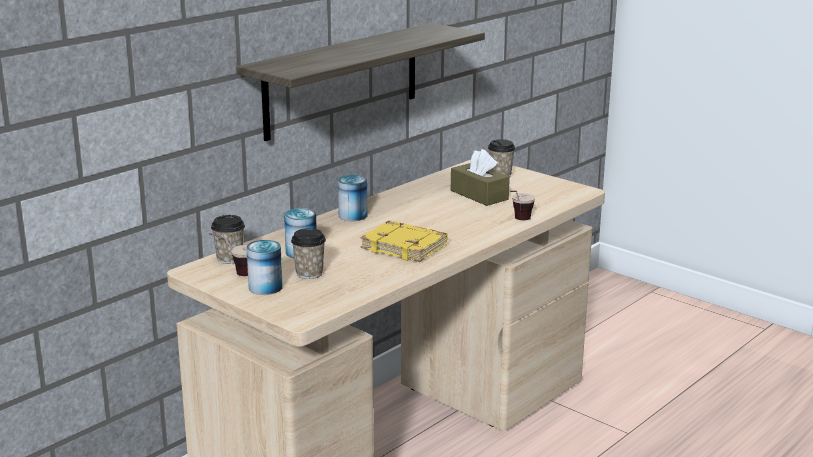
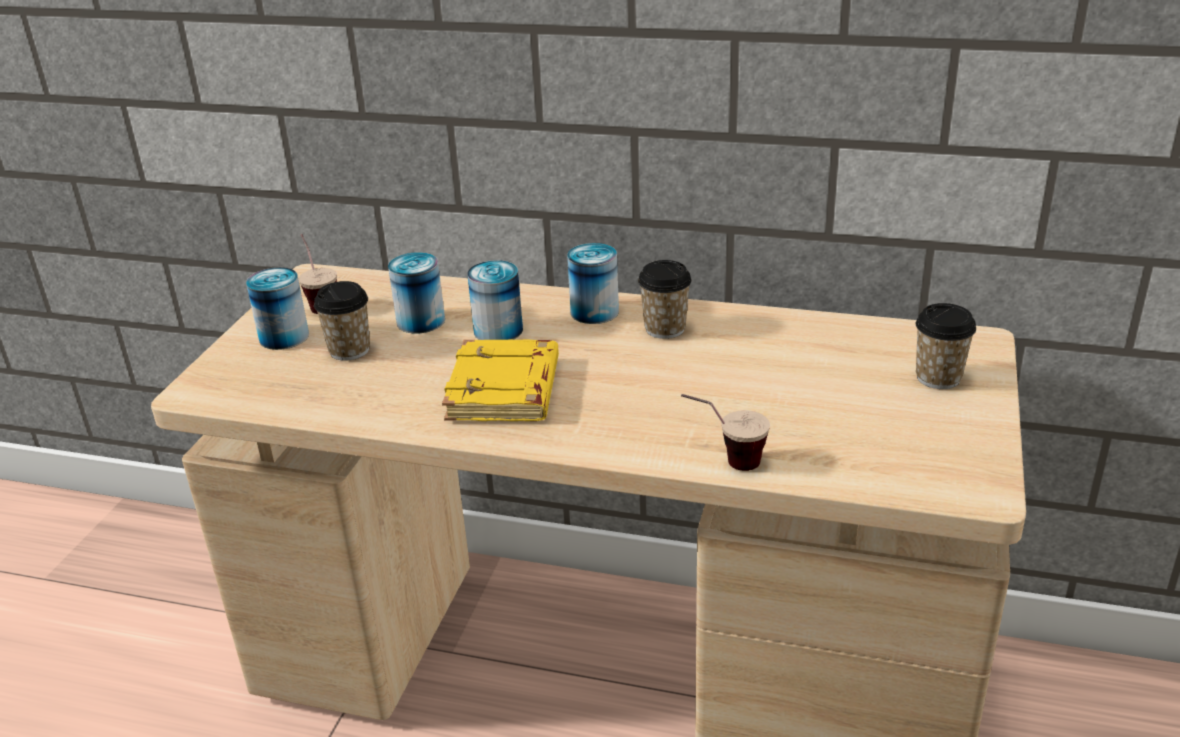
camera: 65 degrees right, 10 degrees up
(230, 259) = (365, 284): cup -> cup (665, 329)
(340, 238) = (498, 330): none -> can
(342, 80) = (650, 85): shelf -> none
(479, 195) = (809, 386): brown tissue box -> none

